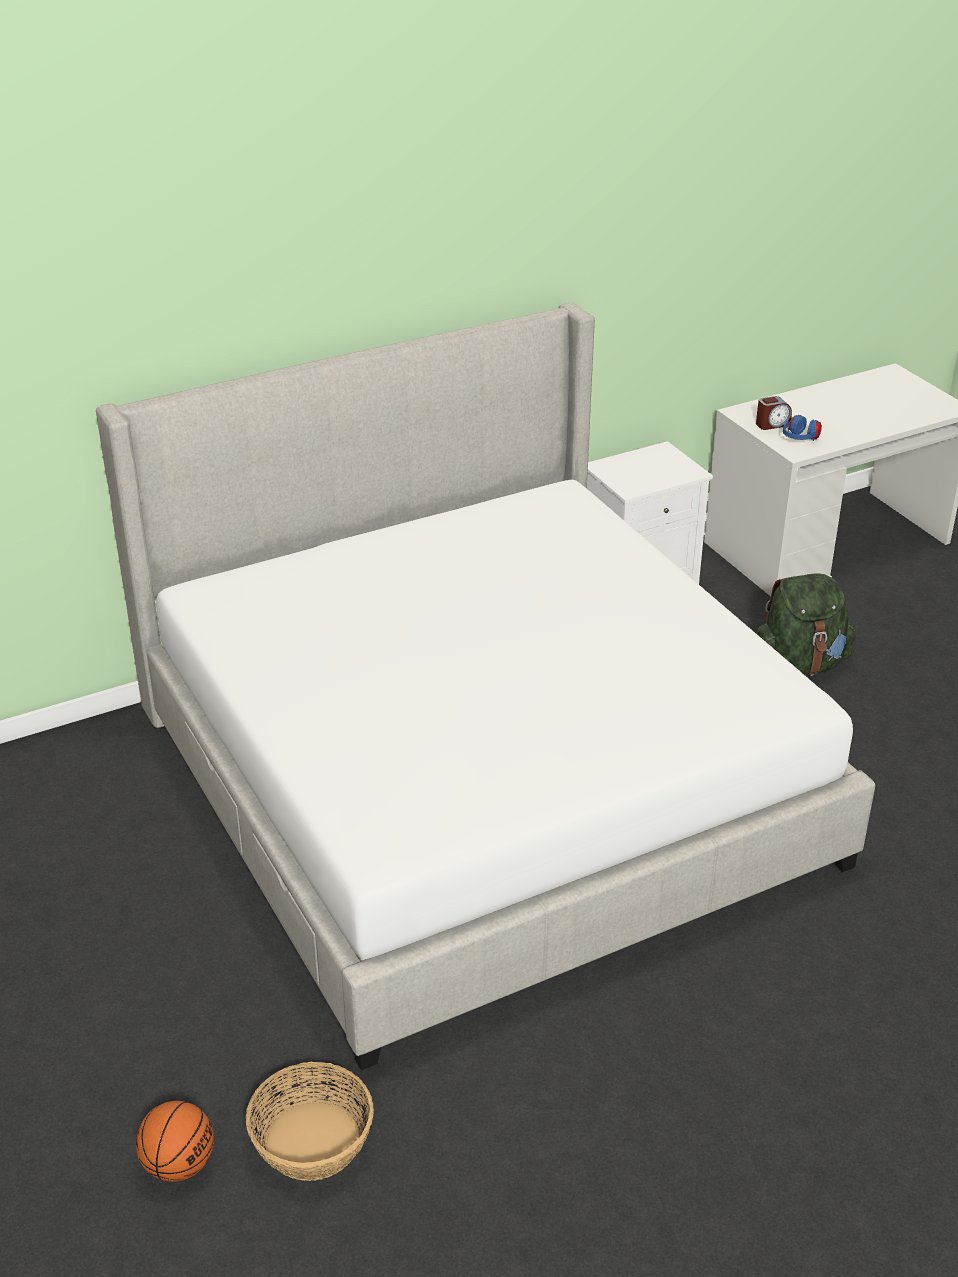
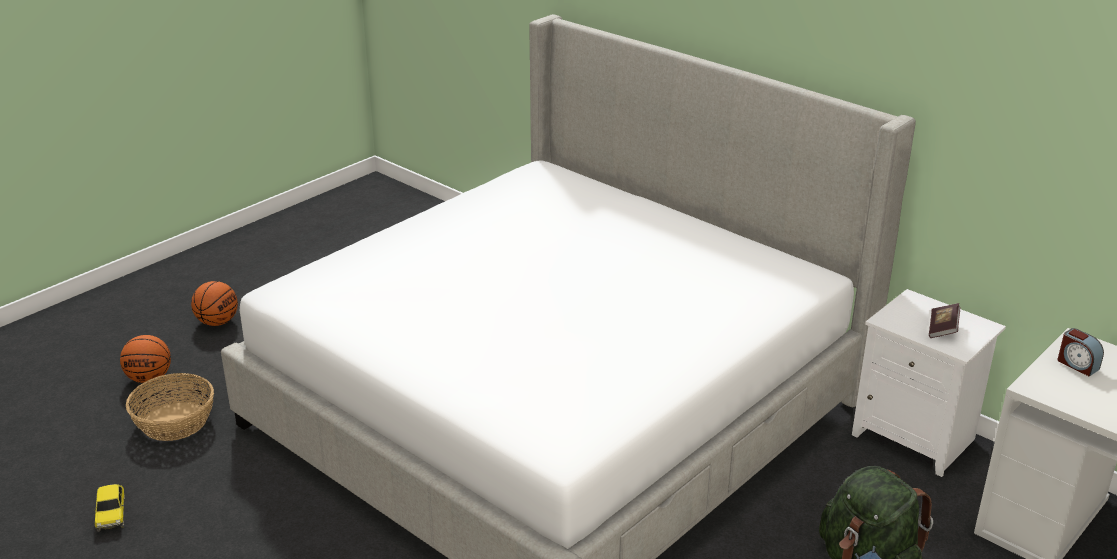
camera: 70 degrees right, 5 degrees down
(70, 1067) = (217, 322): none -> basketball
(495, 1227) = (111, 514): none -> toy car
(658, 469) = (942, 329): none -> book
(800, 440) = (1063, 386): blue headphones -> none

